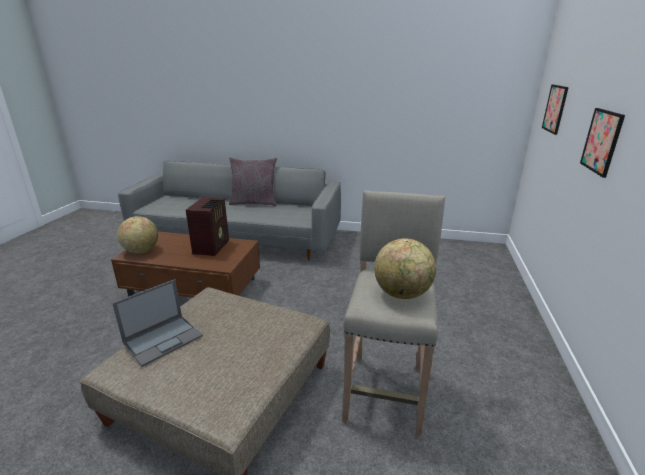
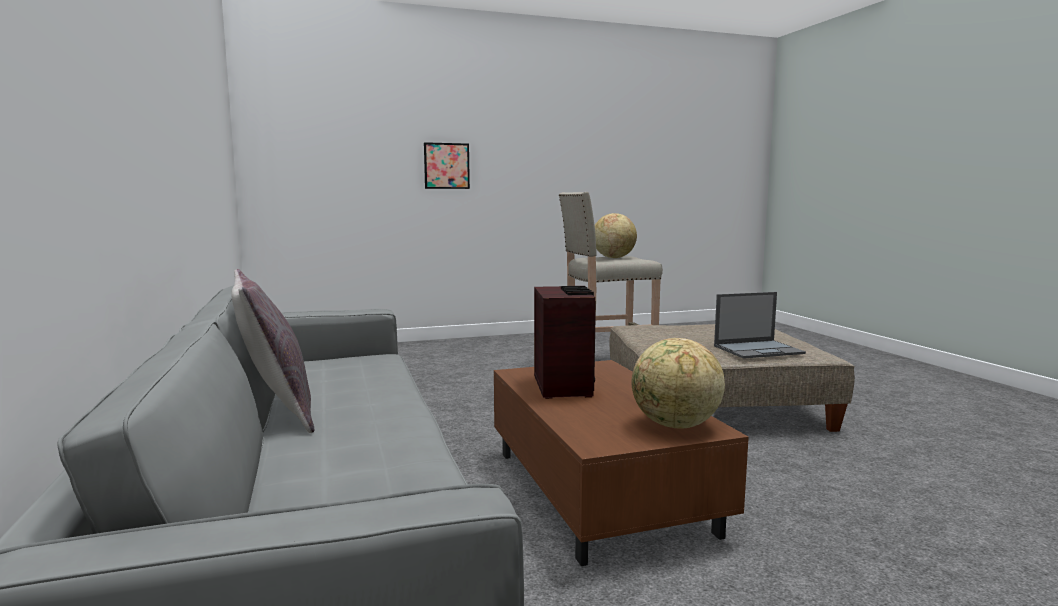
camera: 120 degrees left, 15 degrees down
(164, 339) = (759, 349): laptop -> laptop turned 150 degrees clockwise
(212, 247) = (563, 386): radio -> radio turned 105 degrees clockwise
(555, 109) = (319, 152): picture -> none

